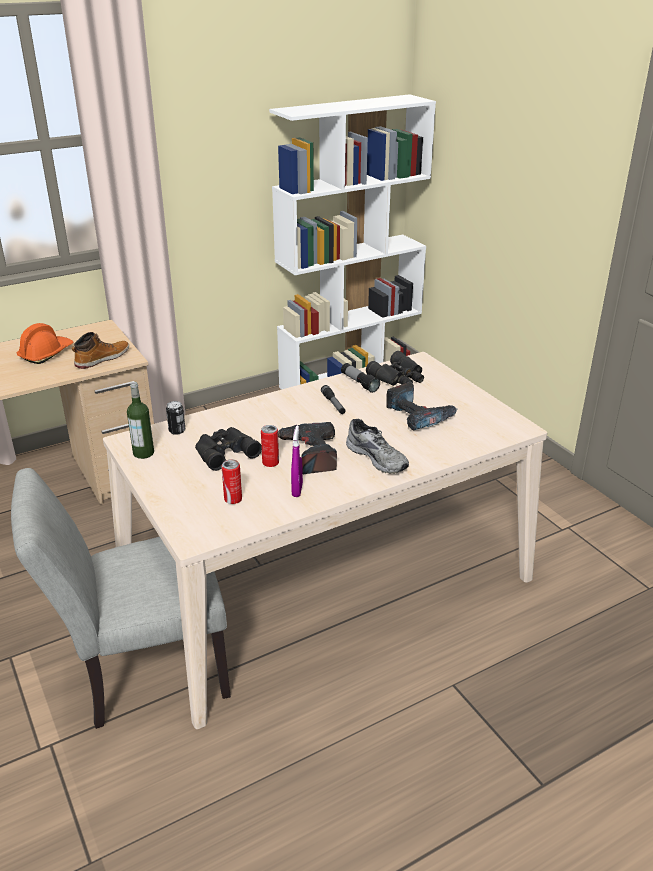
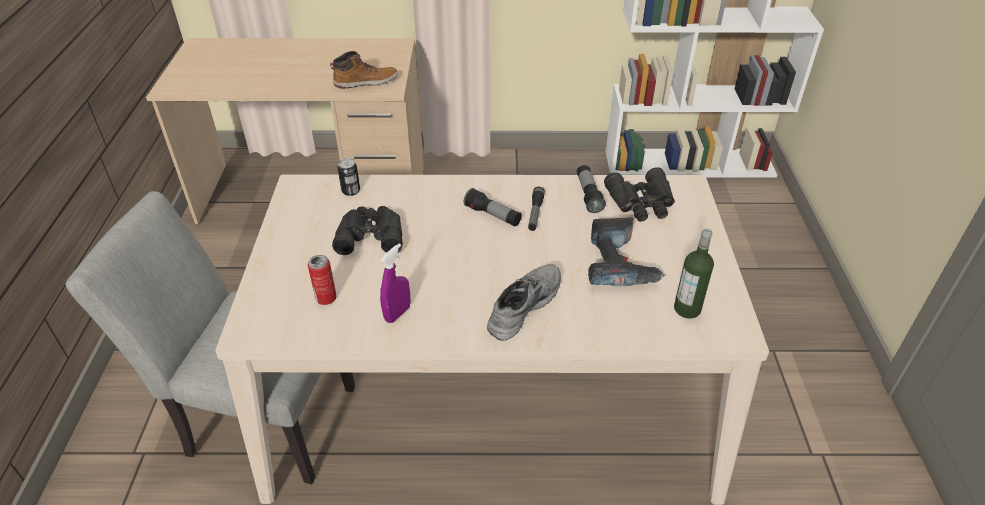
camera: 30 degrees right, 10 degrees up
(46, 354) = (324, 62): orange hard hat -> none
(143, 453) = (298, 206): bottle -> bottle (687, 309)
(270, 463) = (402, 266): can -> none
(304, 414) = (493, 215): none -> flashlight
(310, 454) = (452, 271): power drill -> none
(378, 457) = (522, 305): grey shoe -> grey shoe turned 135 degrees counterclockwise

